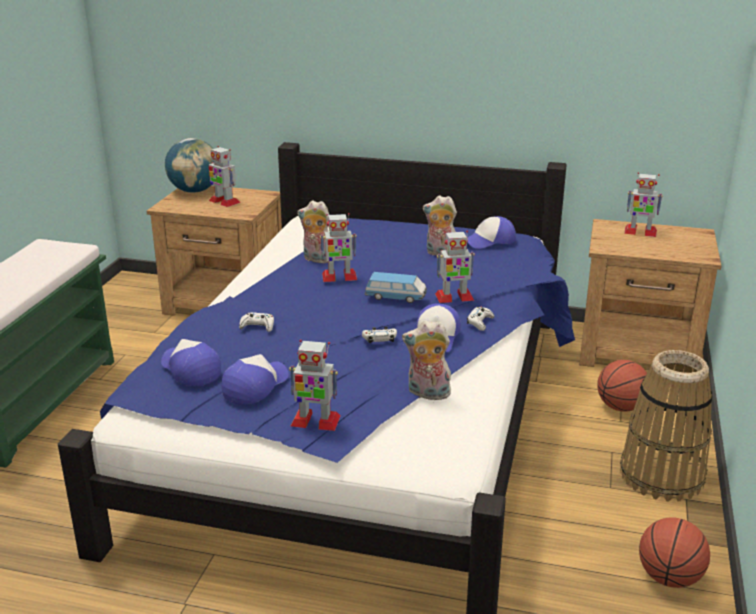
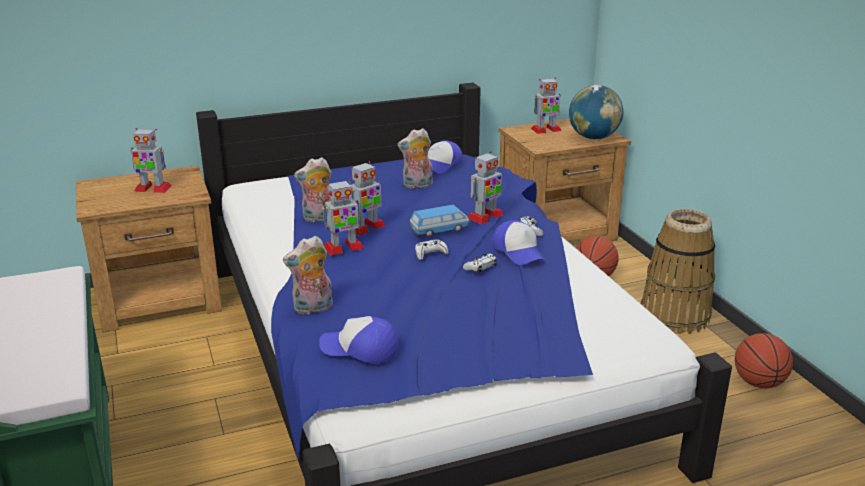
camera: 35 degrees left, 0 degrees up
(194, 191) = (102, 186): globe -> globe (593, 137)
(255, 386) = (440, 340): cap -> none
(257, 326) = (361, 291): white game controller -> white game controller (430, 253)
(315, 421) = (531, 349): toy robot -> toy robot (343, 247)
(427, 394) = (572, 298): plush toy -> plush toy (312, 308)

